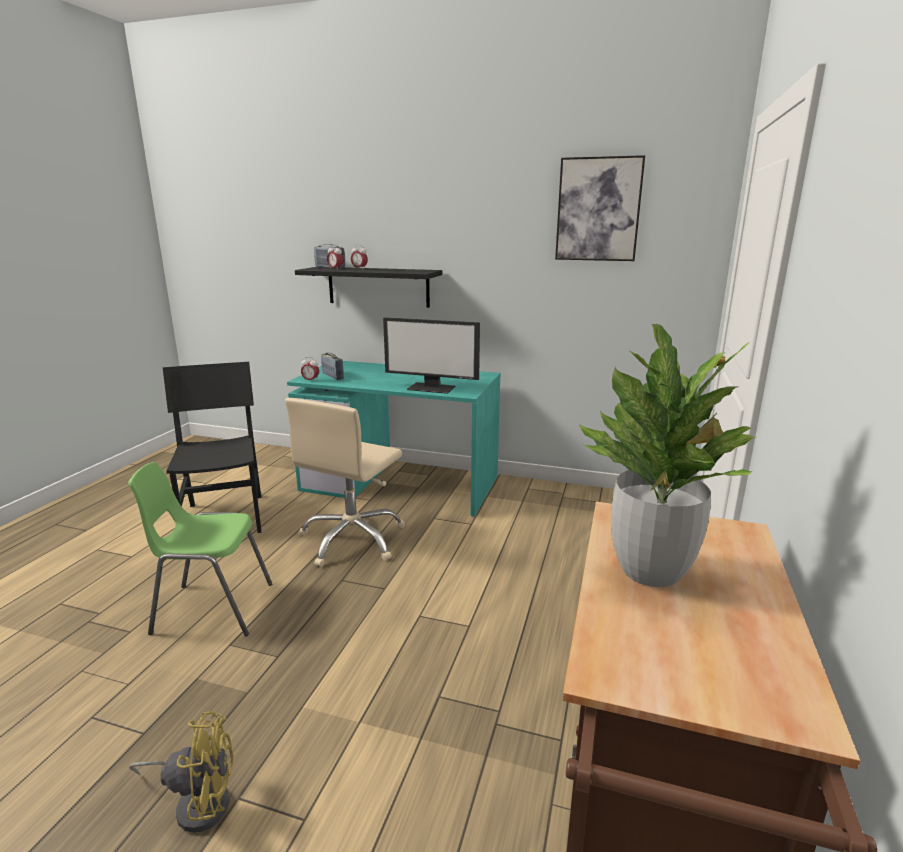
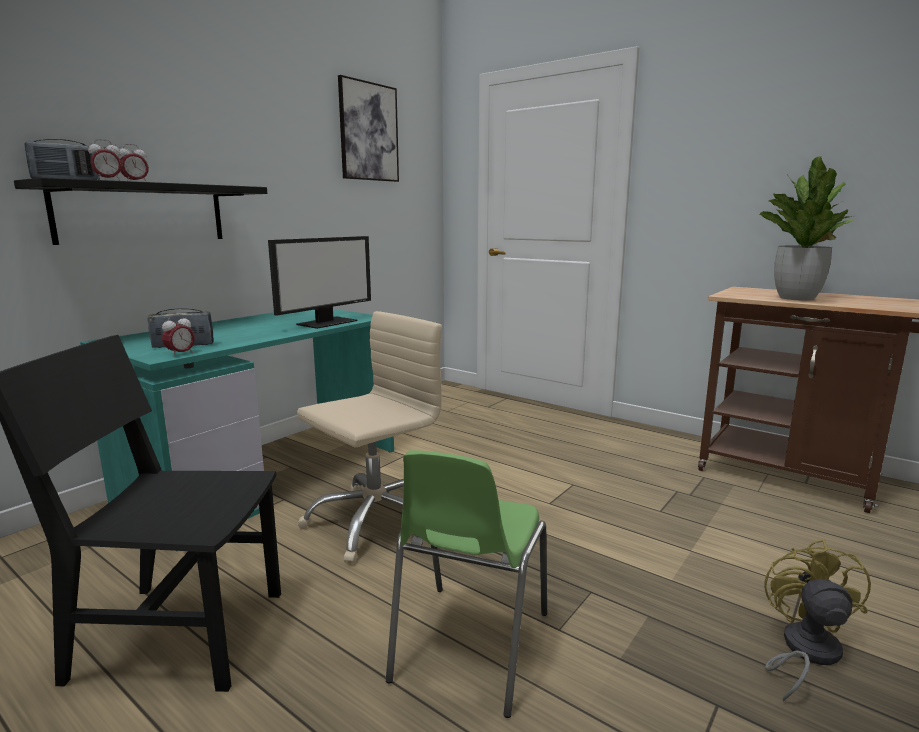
camera: 70 degrees left, 5 degrees down
(353, 539) = (375, 521): beige office chair -> beige office chair turned 90 degrees counterclockwise

